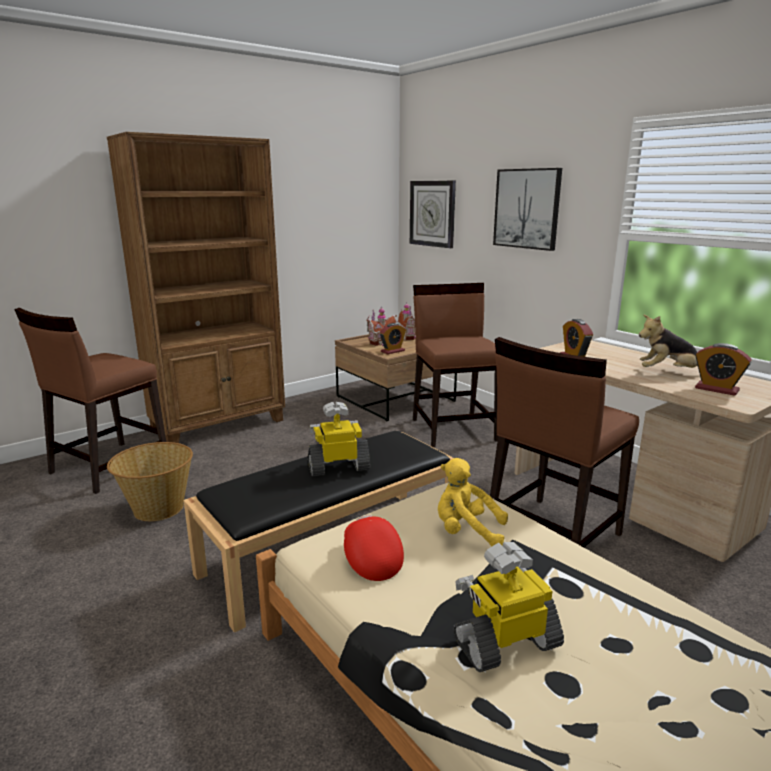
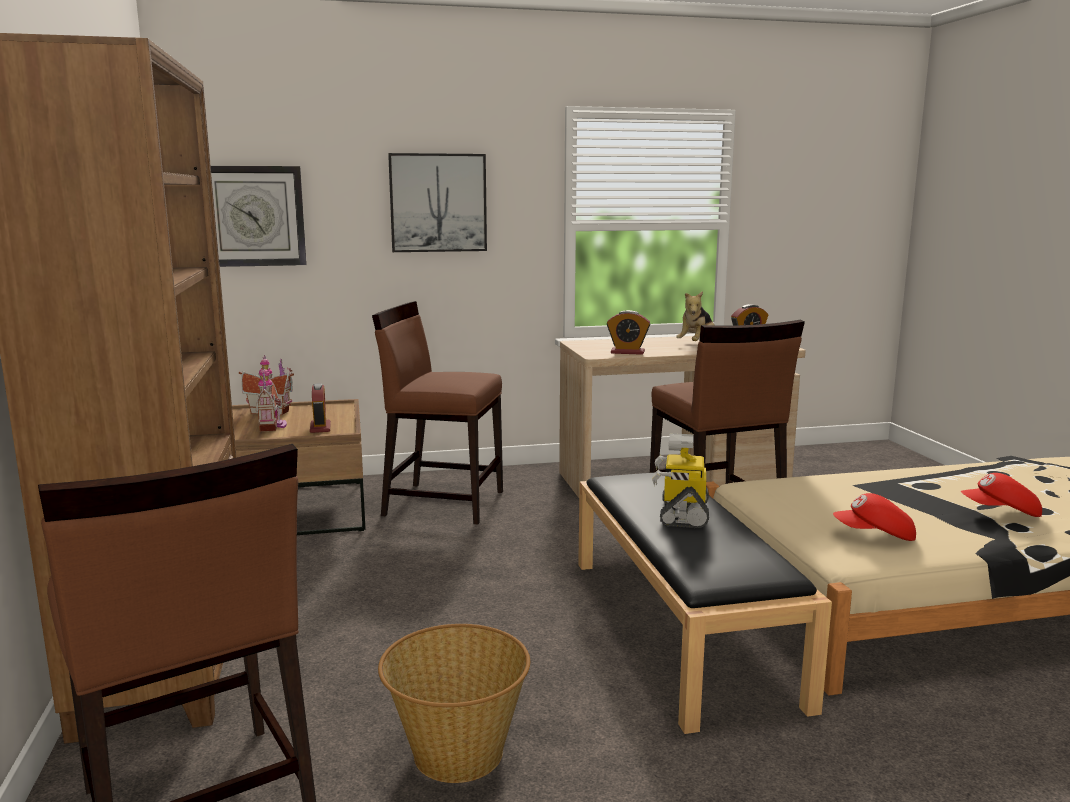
camera: 65 degrees left, 5 degrees down
(466, 532) = (835, 496): yellow plush toy -> none
(506, 642) = (1001, 513): toy robot -> red cap

